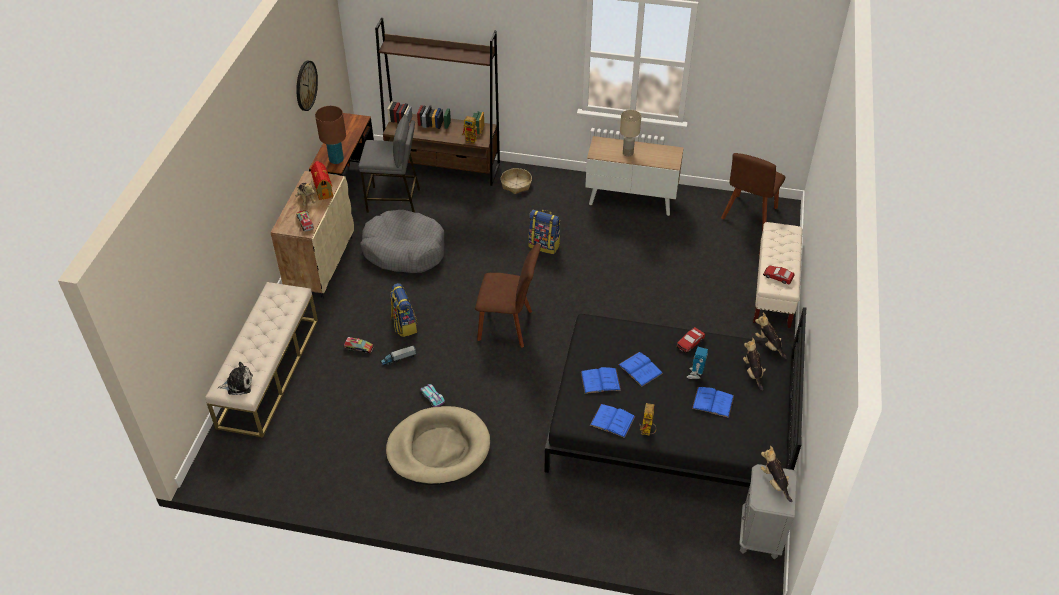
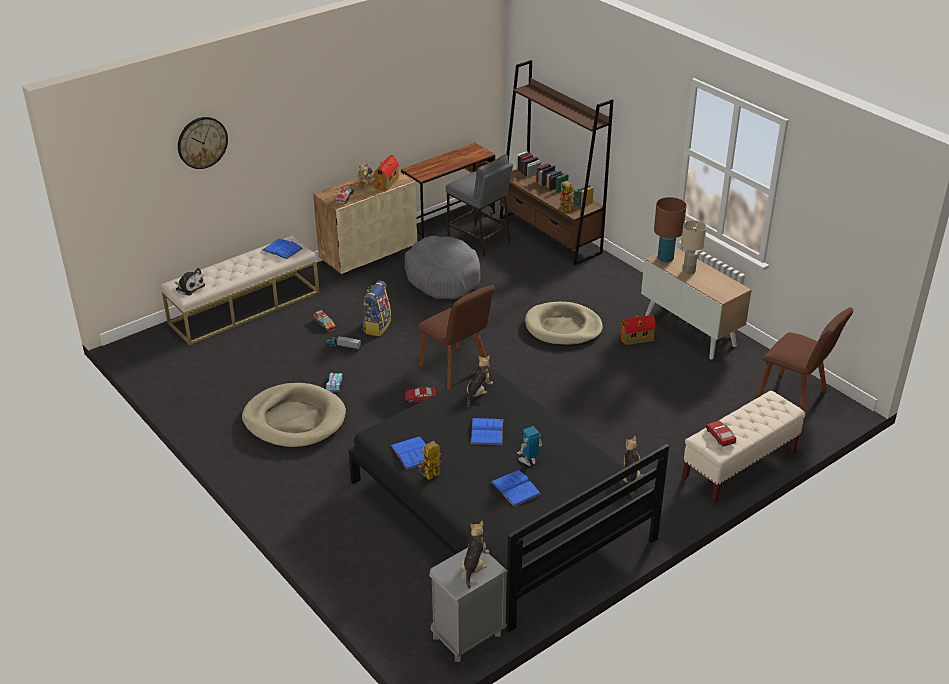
camera: 40 degrees right, 10 degrees down
(306, 85) = (422, 89): wall clock -> wall clock (202, 142)
(336, 160) = (428, 172): brown table lamp -> brown table lamp (665, 259)
(516, 184) = (597, 274): basket -> none
(544, 245) = (563, 328): backpack -> beige dog bed
(600, 381) = (442, 421): blue book -> blue book (282, 249)
(604, 225) = (637, 338): none -> toy house
(690, 343) = (557, 437): toy car -> toy car (420, 398)
(748, 215) = (795, 396): brown chair -> brown chair turned 120 degrees counterclockwise
(752, 372) = (584, 489): plush toy -> plush toy (478, 392)

